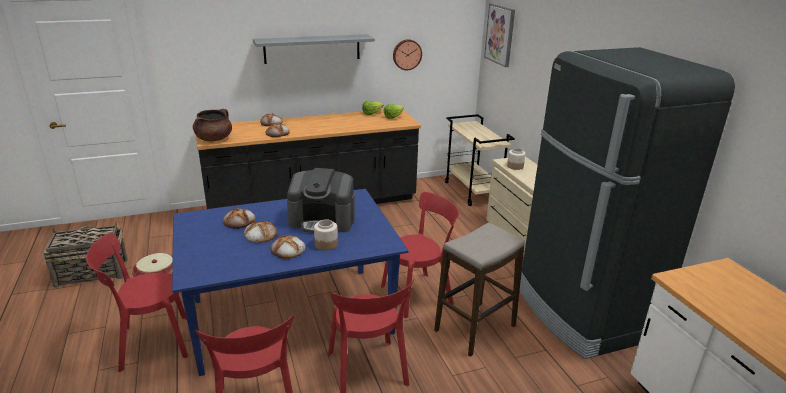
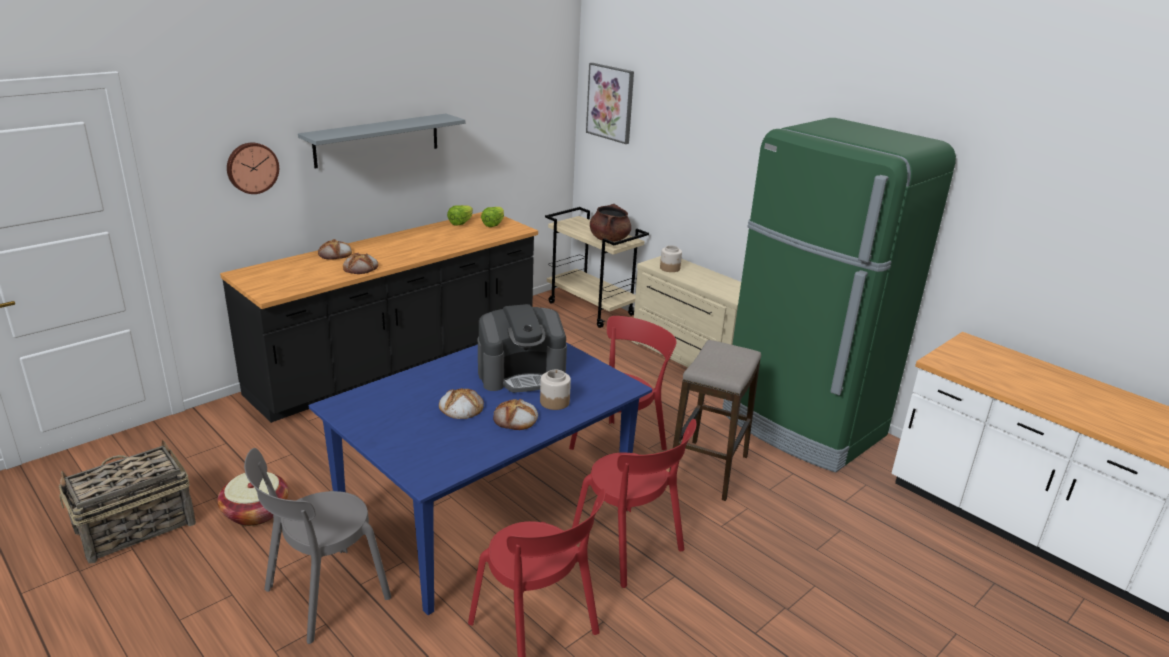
camera: 25 degrees left, 0 degrees up
(150, 343) = (322, 596): red chair -> grey chair
(214, 139) = (275, 289): brown cooking pot -> brown cooking pot (609, 239)
(240, 221) = (415, 396): bread -> none
(406, 54) = (493, 136): wall clock -> wall clock (252, 167)
(582, 313) = (802, 426): black fridge -> green fridge

